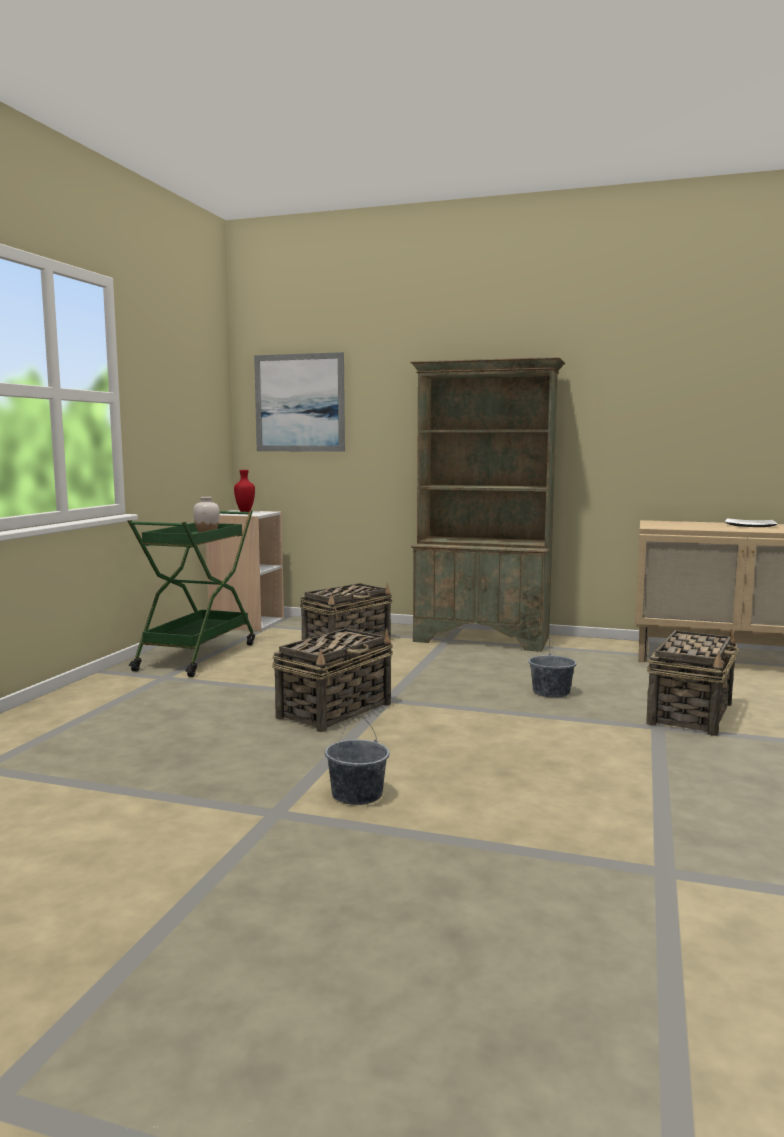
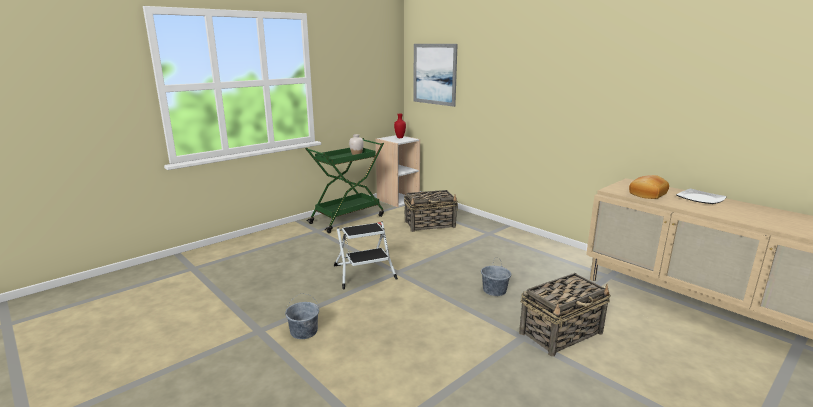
camera: 30 degrees right, 10 degrees up
(336, 710) = (363, 273): basket -> step ladder
(482, 638) = (511, 237): green bookcase -> none
(695, 526) = (646, 194): none -> bread

